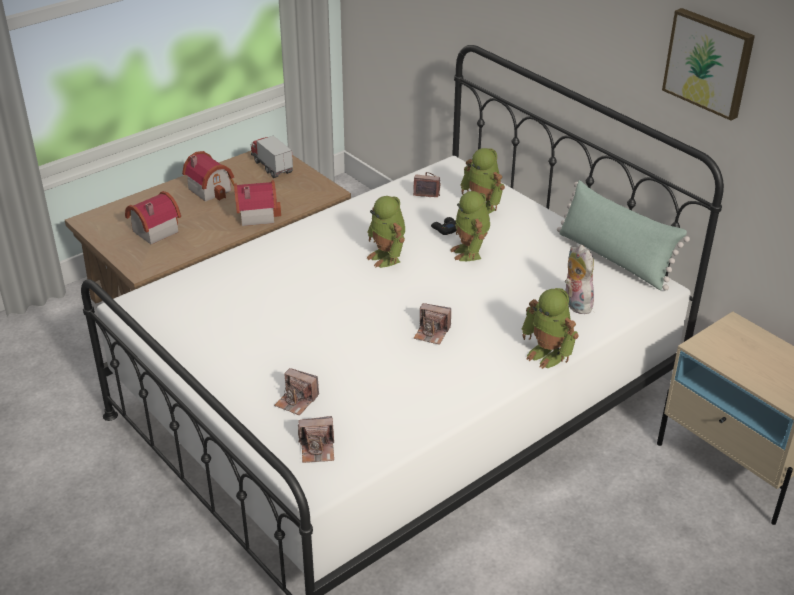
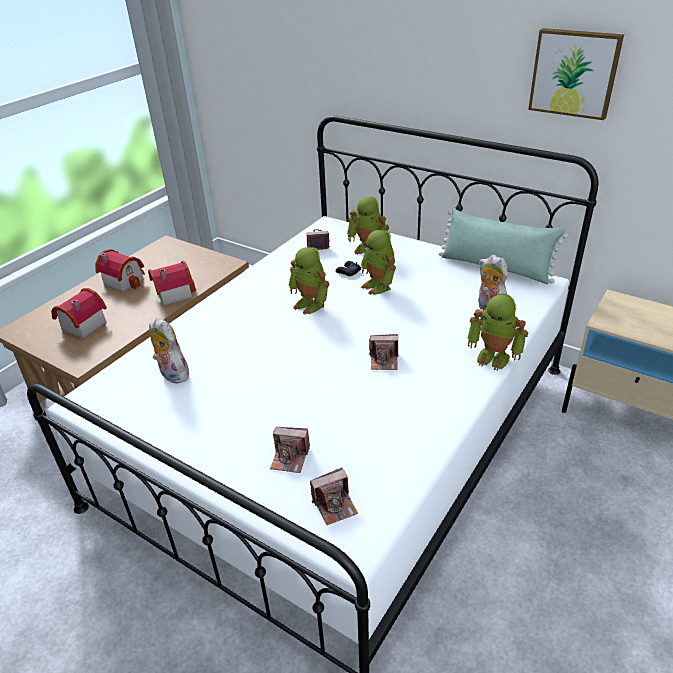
camera: 15 degrees left, 0 degrees up
(219, 300) = (172, 375): none -> plush toy
(272, 167) = (172, 253): toy truck -> none

